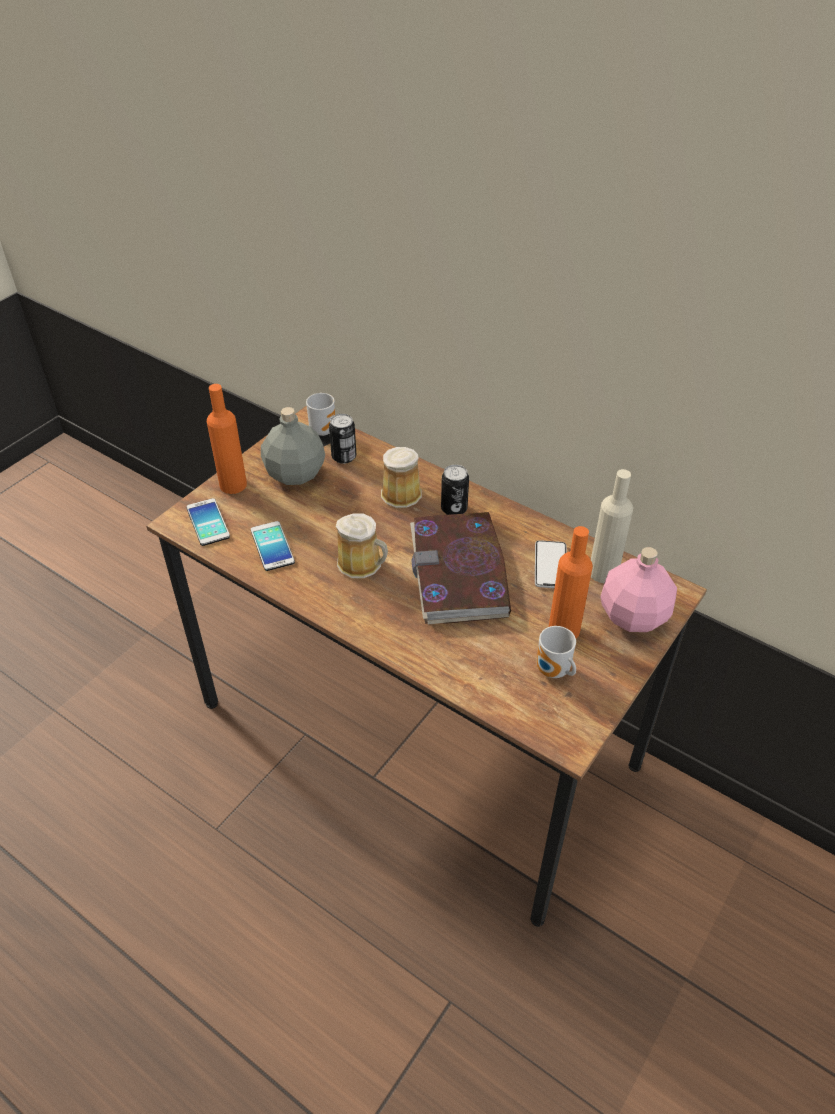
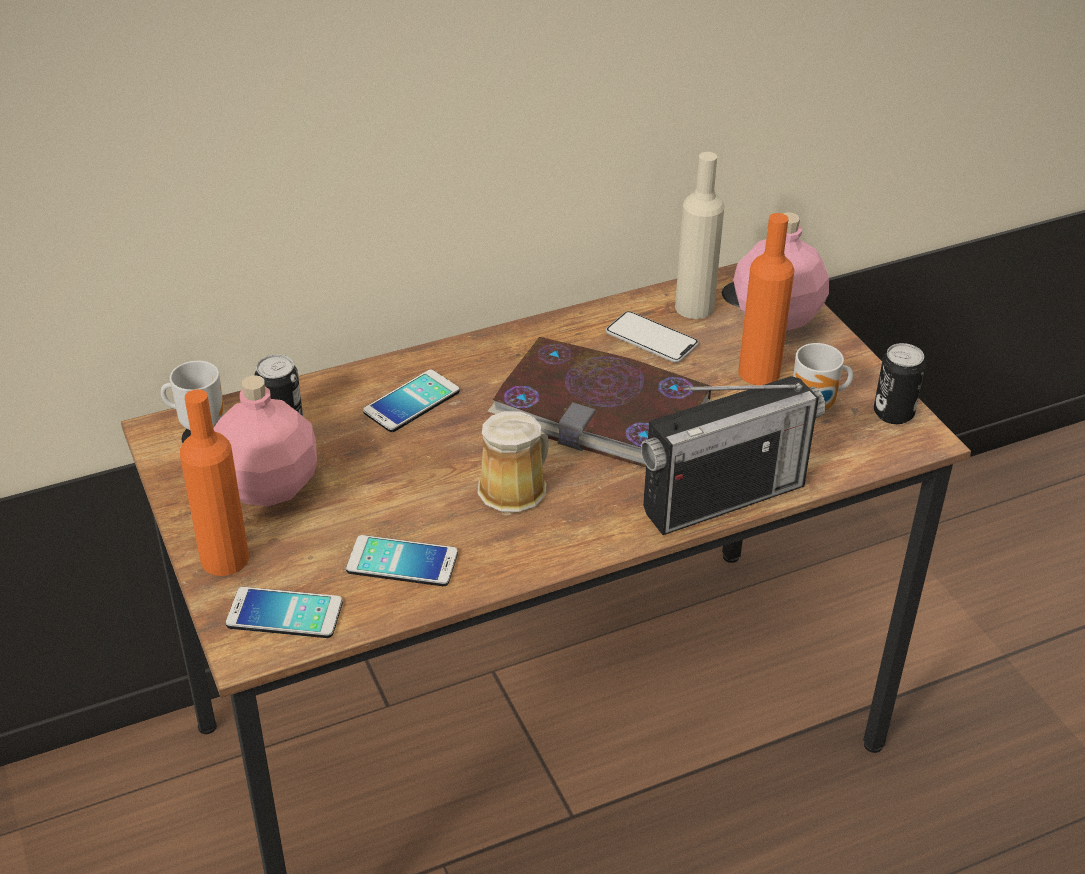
camera: 60 degrees left, 5 degrees down
(295, 473) = (267, 485): grey bottle -> pink bottle
(402, 493) = (411, 402): mug -> phone
(424, 658) = (723, 498): none -> radio
(454, 509) = (485, 371): can -> can (893, 413)

